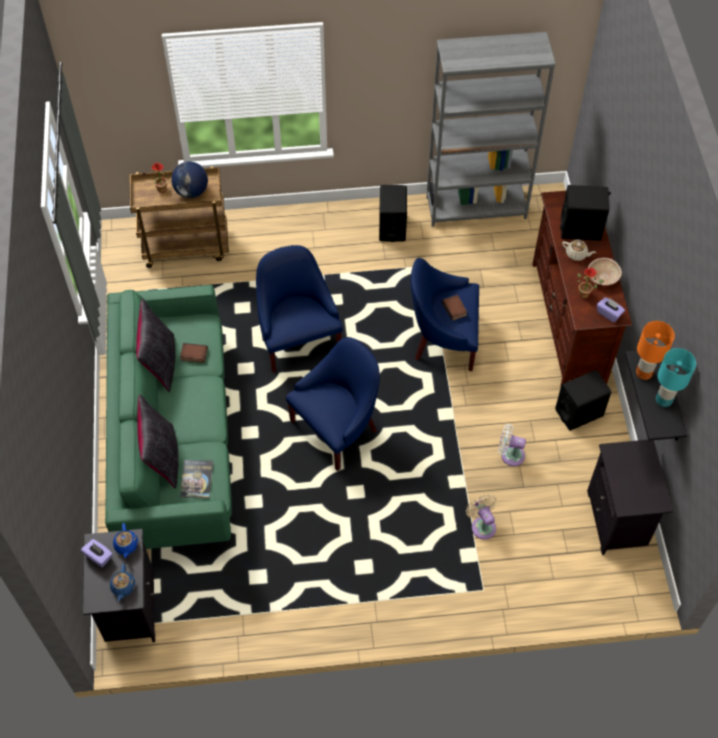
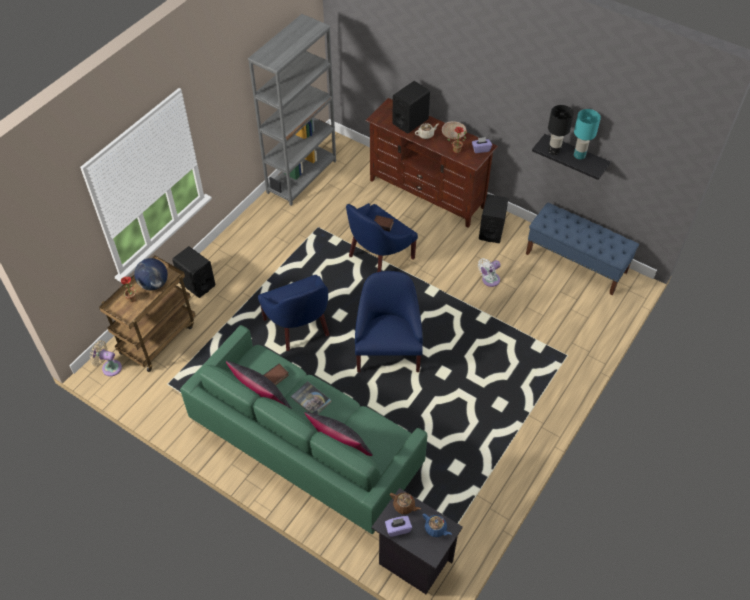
camera: 50 degrees left, 5 degrees down
(126, 545) = (404, 506): blue teapot -> brown teapot
(196, 479) = (376, 438): book -> book (311, 399)
(297, 339) = (299, 327): blue armchair -> blue armchair turned 135 degrees counterclockwise
(392, 227) = (270, 224): black speaker -> black speaker (196, 284)
(482, 525) = (524, 326): beige fan -> beige fan (109, 367)
(618, 520) = (576, 263): black nightstand -> blue bench
(644, 373) = (554, 151): orange table lamp -> black table lamp

